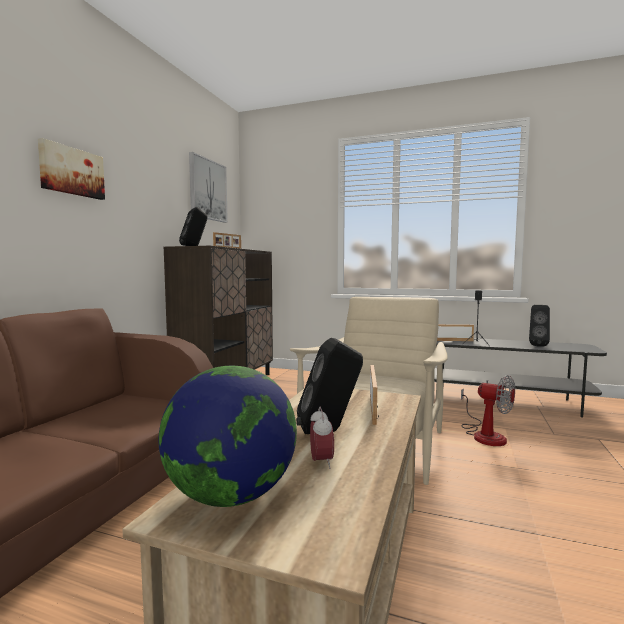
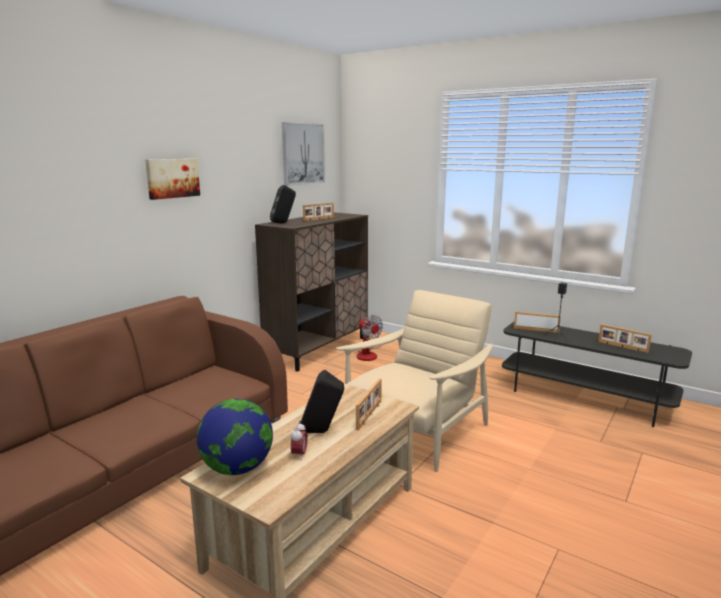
camera: 15 degrees right, 10 degrees up
(485, 434) = (528, 433): fan -> fan (369, 354)
(538, 346) = (622, 347): black speaker -> picture frame

